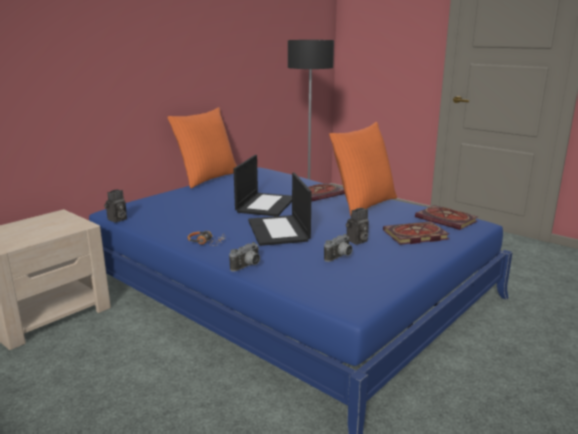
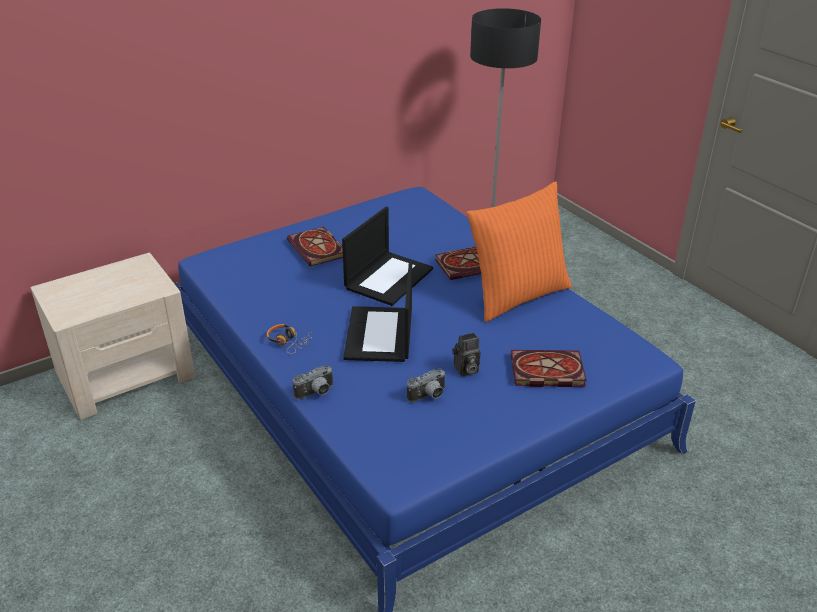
camera: 15 degrees right, 15 degrees up
(117, 220) = (204, 280): camera -> none
(207, 178) = (340, 207): orange pillow -> none
(447, 220) = (610, 346): book -> book (318, 249)

